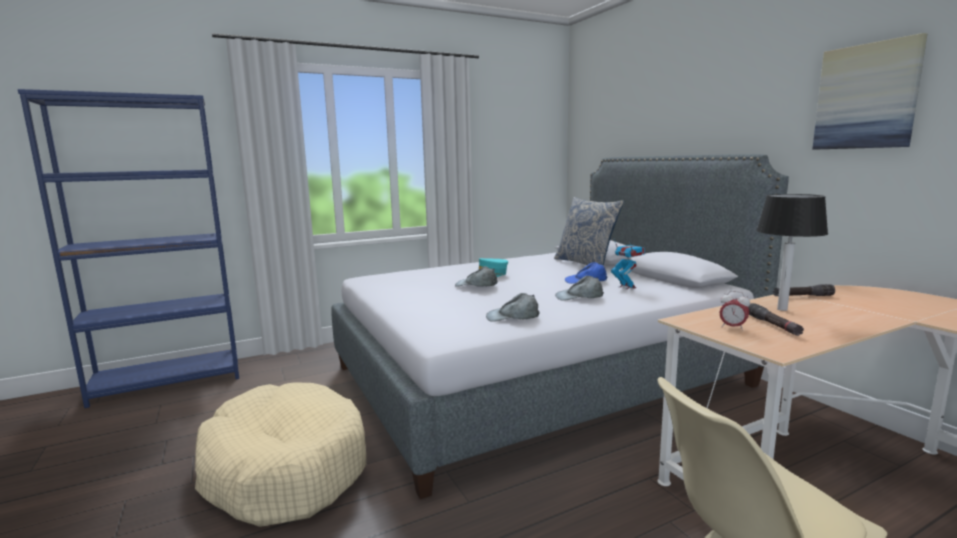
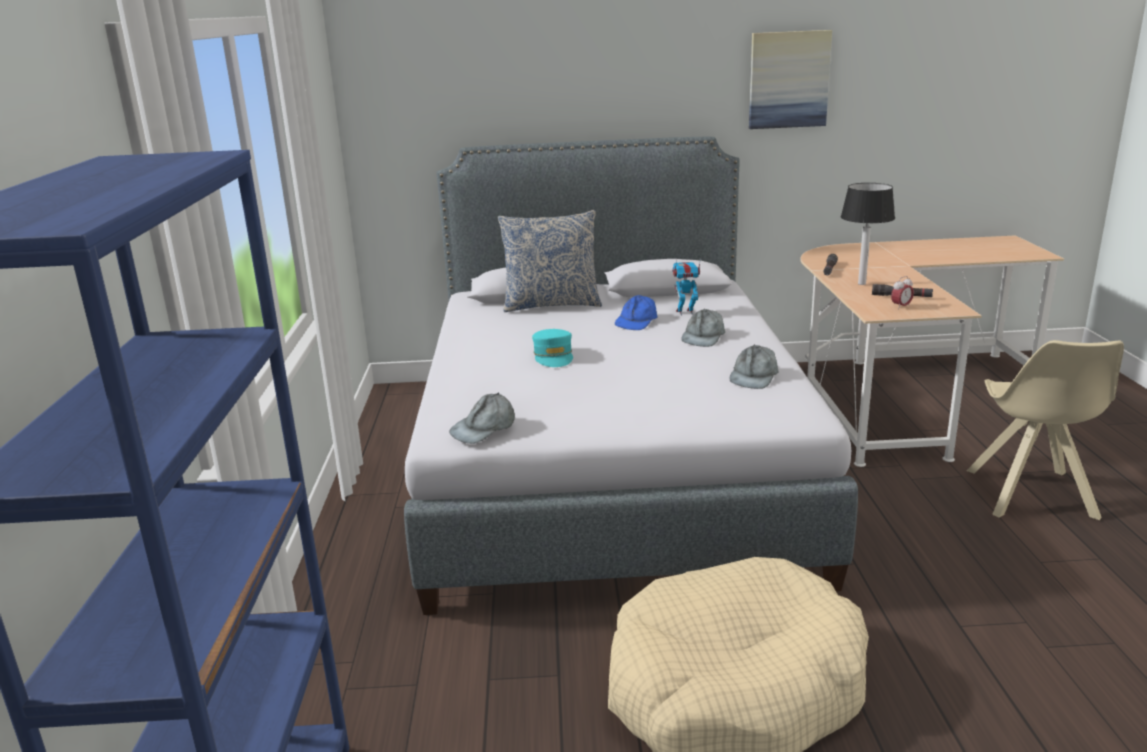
camera: 65 degrees left, 10 degrees up
(476, 284) = (601, 371): grey cap -> grey cap (484, 428)

